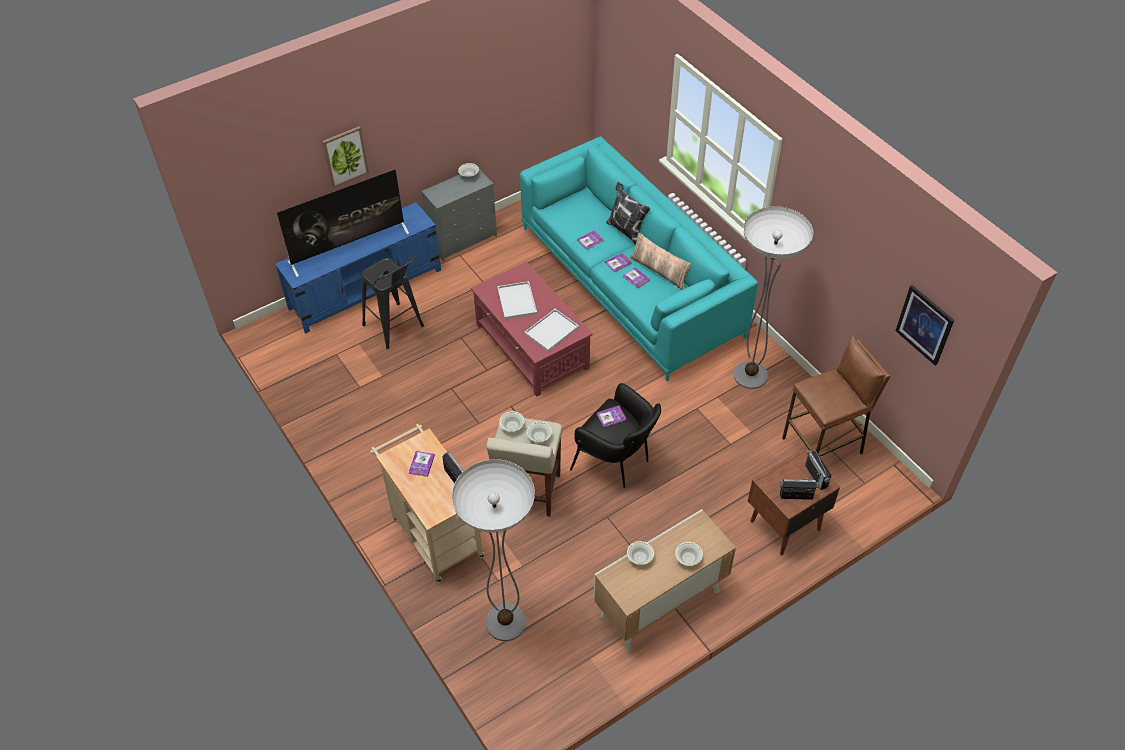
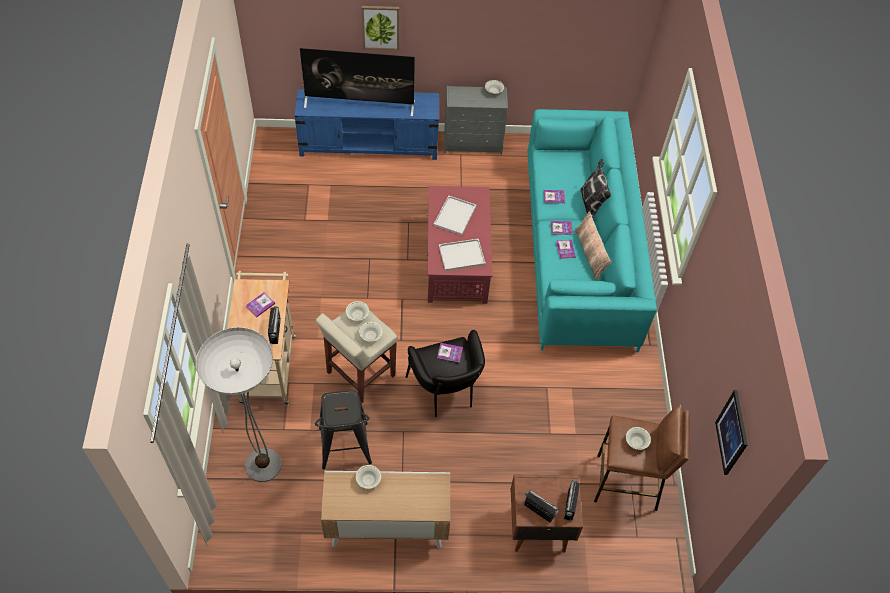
camera: 30 degrees right, 5 degrees up
(397, 329) = (366, 189): black stool -> black stool (345, 452)
(688, 558) = (405, 505): white bowl -> white bowl (636, 442)
(750, 375) = (615, 386): floor lamp -> none

